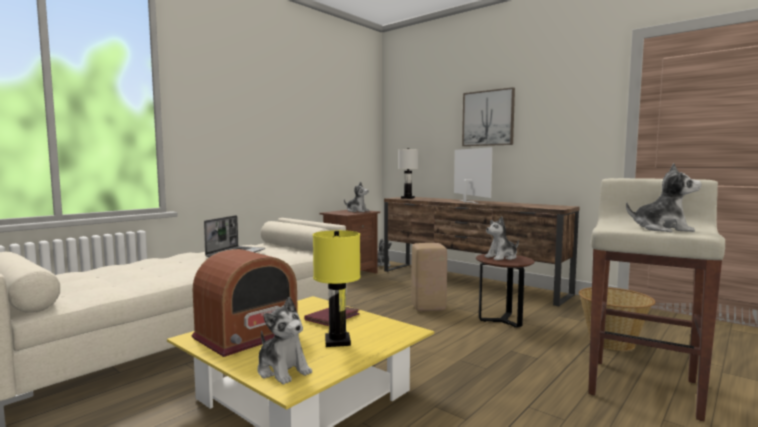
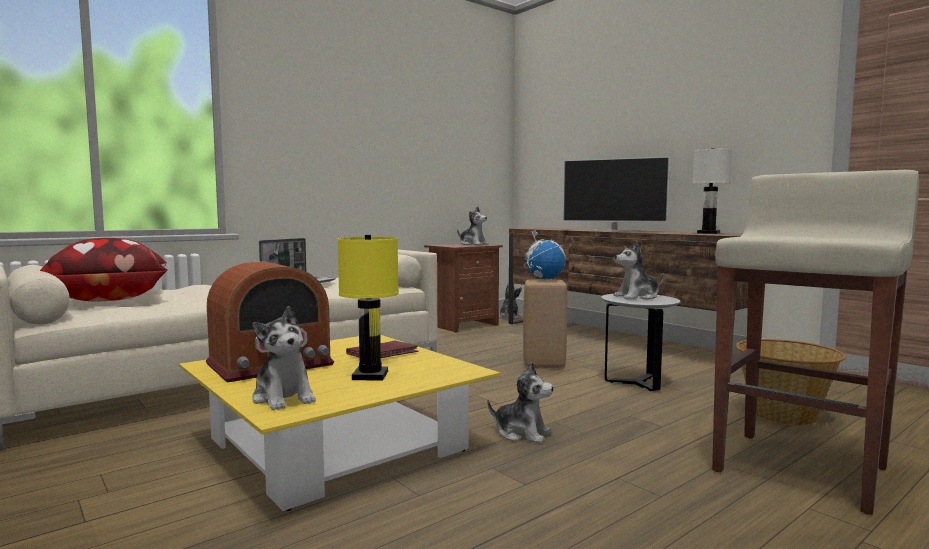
camera: 10 degrees right, 0 degrees up
(79, 279) = (108, 299): none -> pillow
(407, 198) = (540, 228): white table lamp -> white table lamp (708, 233)
(428, 243) = (544, 279): none -> globe
(467, 202) = (613, 230): television -> television turned 120 degrees clockwise
(488, 118) = (646, 118): picture -> none
(502, 321) = (637, 383): brown side table -> grey side table
(662, 229) = (819, 237): plush toy -> plush toy (522, 433)

